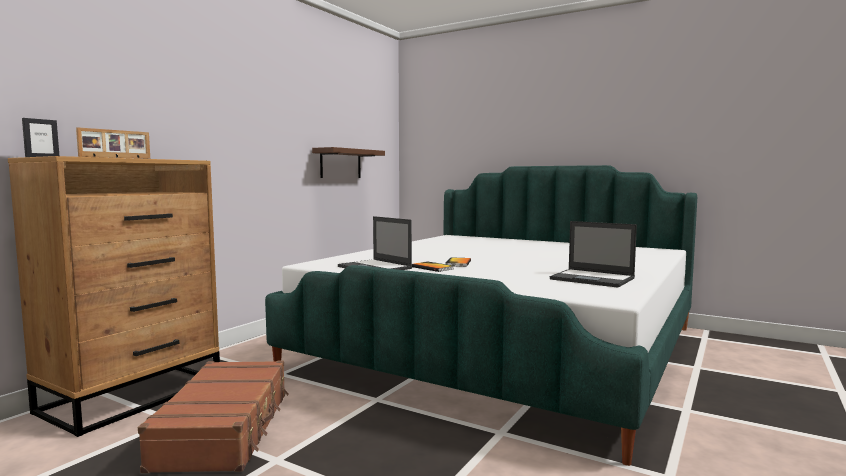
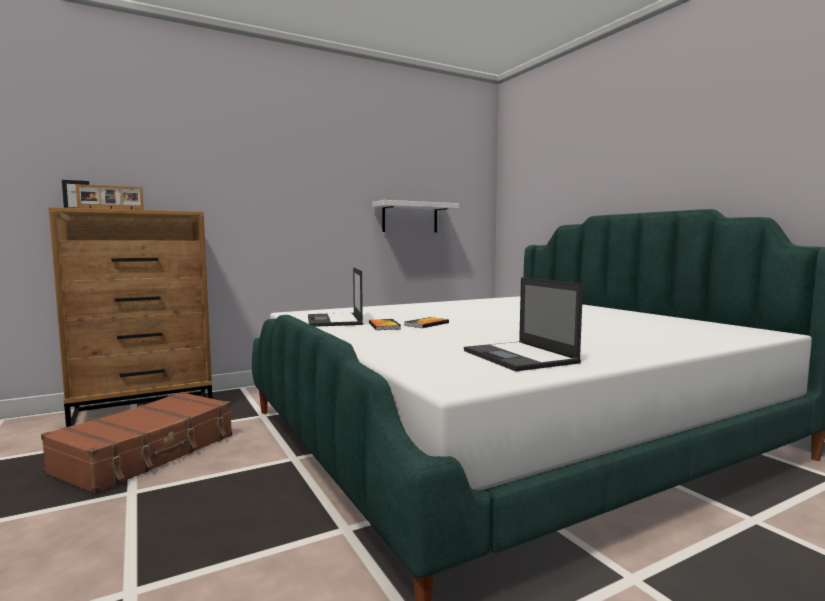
camera: 30 degrees right, 0 degrees up
(340, 163) = (410, 217): brown shelf -> white shelf

